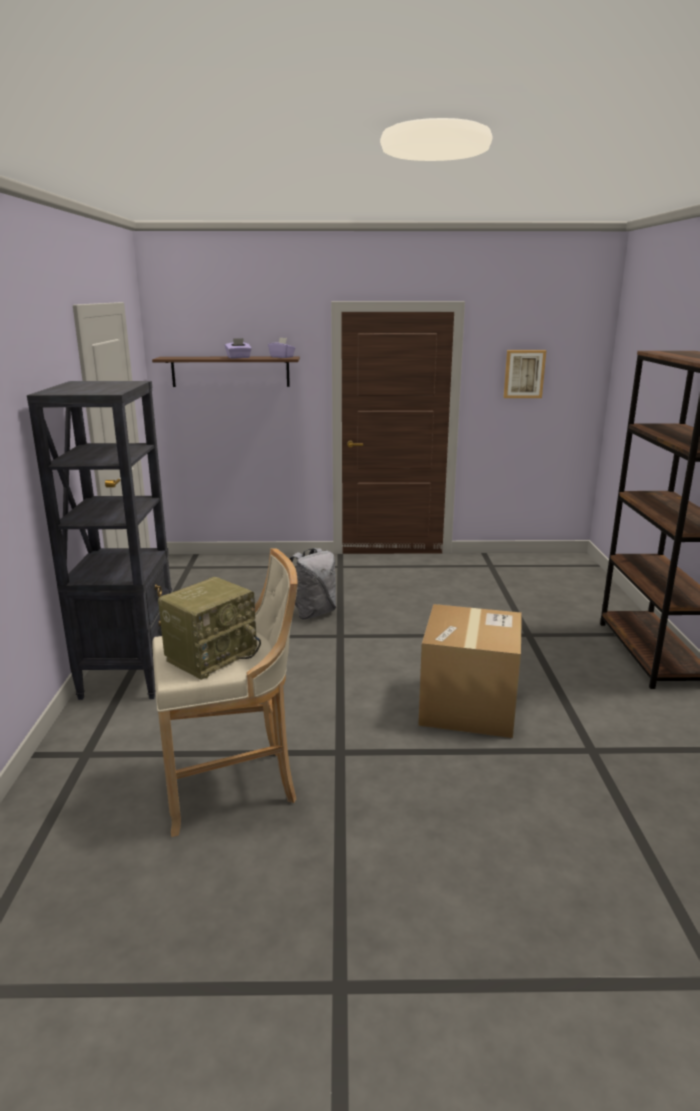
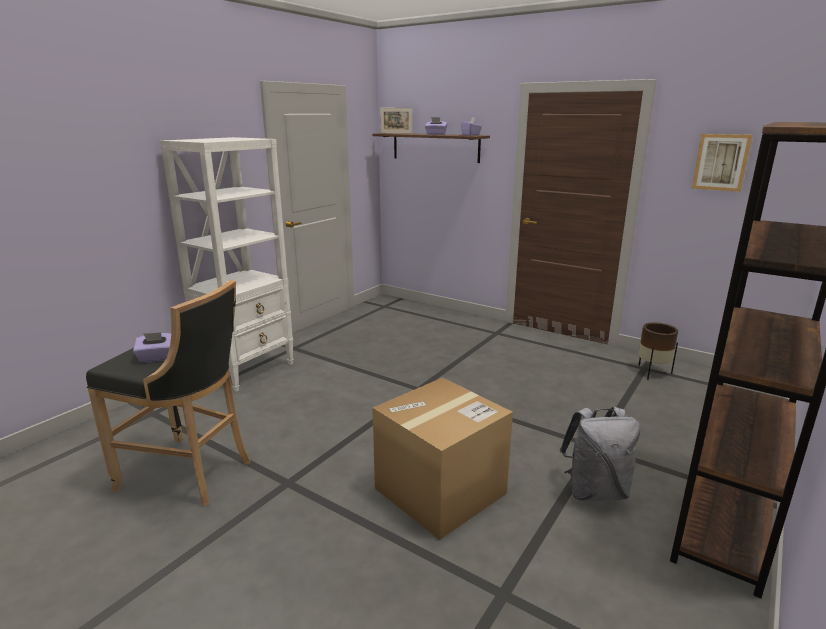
camera: 35 degrees right, 0 degrees up
(130, 673) = (248, 369): black bookcase -> white bookcase
(179, 357) = (396, 133): none -> picture frame
(212, 655) = (157, 358): radio -> purple tissue box
(233, 786) = (190, 474): beige stool -> black stool
(312, 613) = (422, 364): grey backpack -> grey backpack (595, 491)
(500, 567) = (653, 372): none -> brown planter

